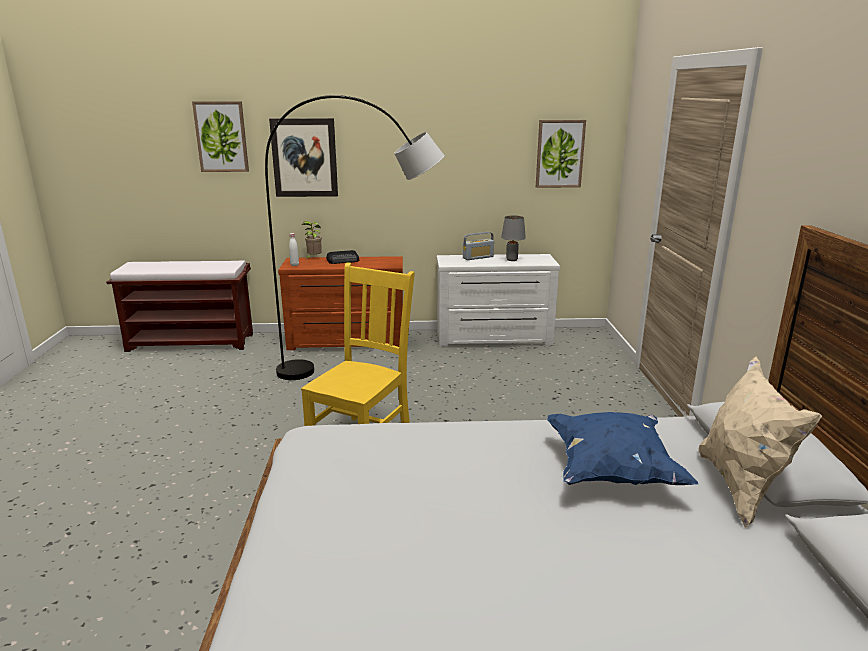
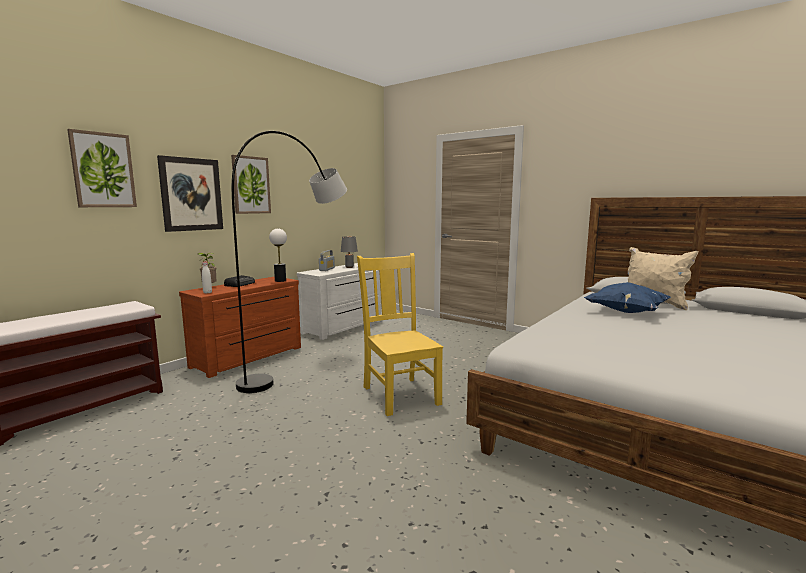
camera: 50 degrees left, 10 degrees down
(384, 264) = (280, 280): none -> table lamp
(559, 154) = (357, 195): picture -> picture (251, 185)

